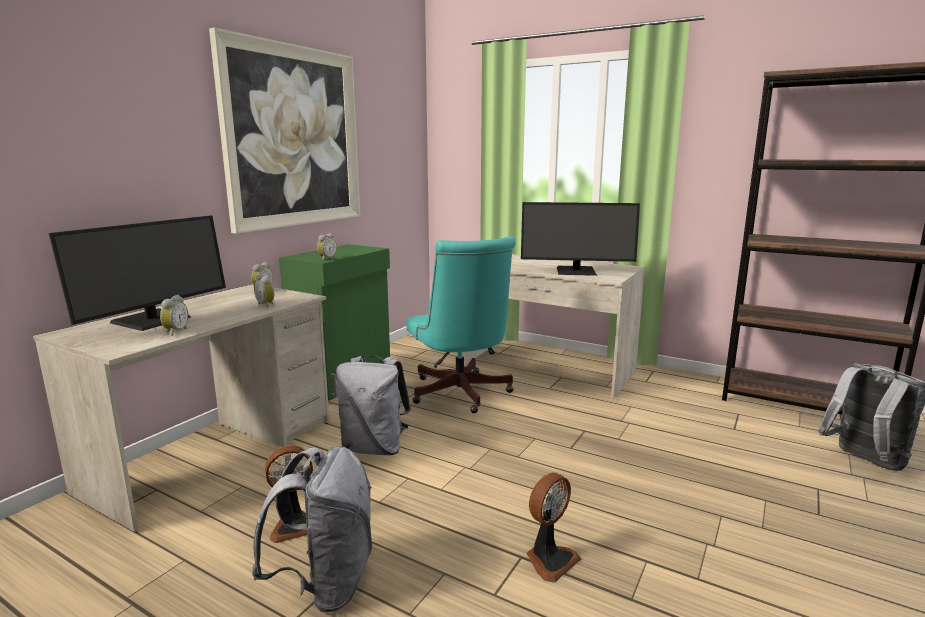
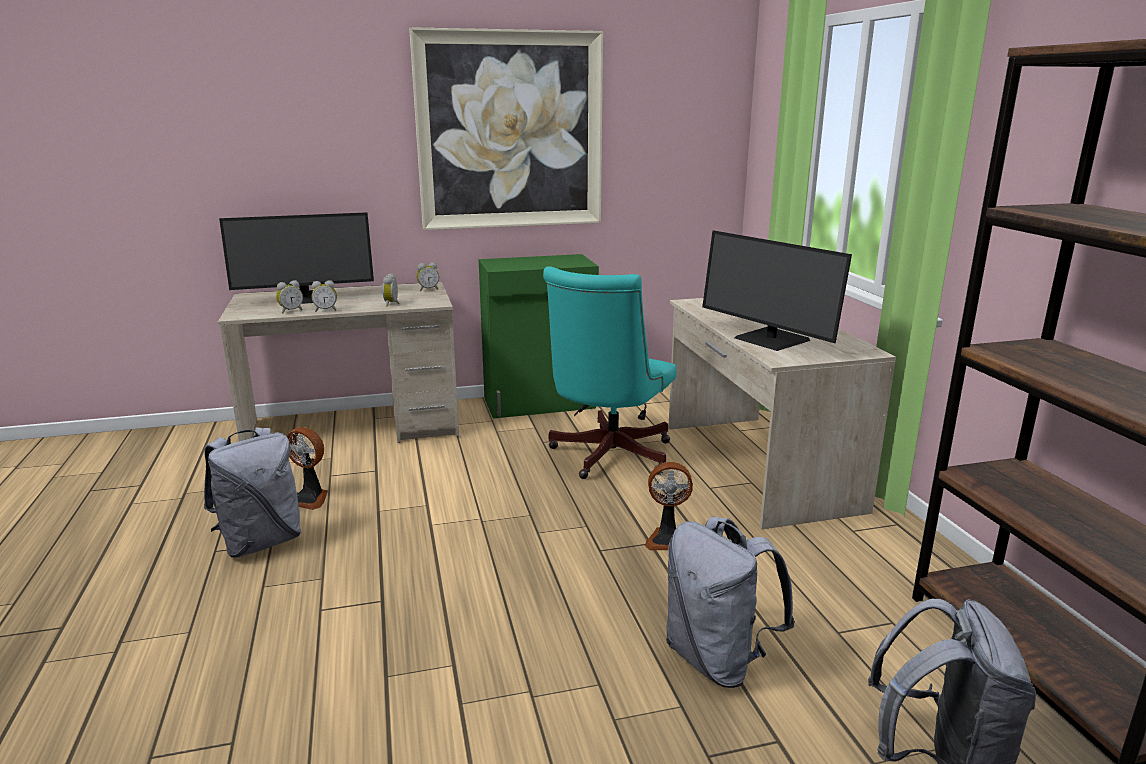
camera: 45 degrees right, 5 degrees up
(326, 259) = (504, 268): alarm clock -> alarm clock (326, 310)
(374, 448) = (450, 471): grey backpack -> grey backpack (718, 660)
(549, 559) = (394, 615): fan -> fan (667, 539)

